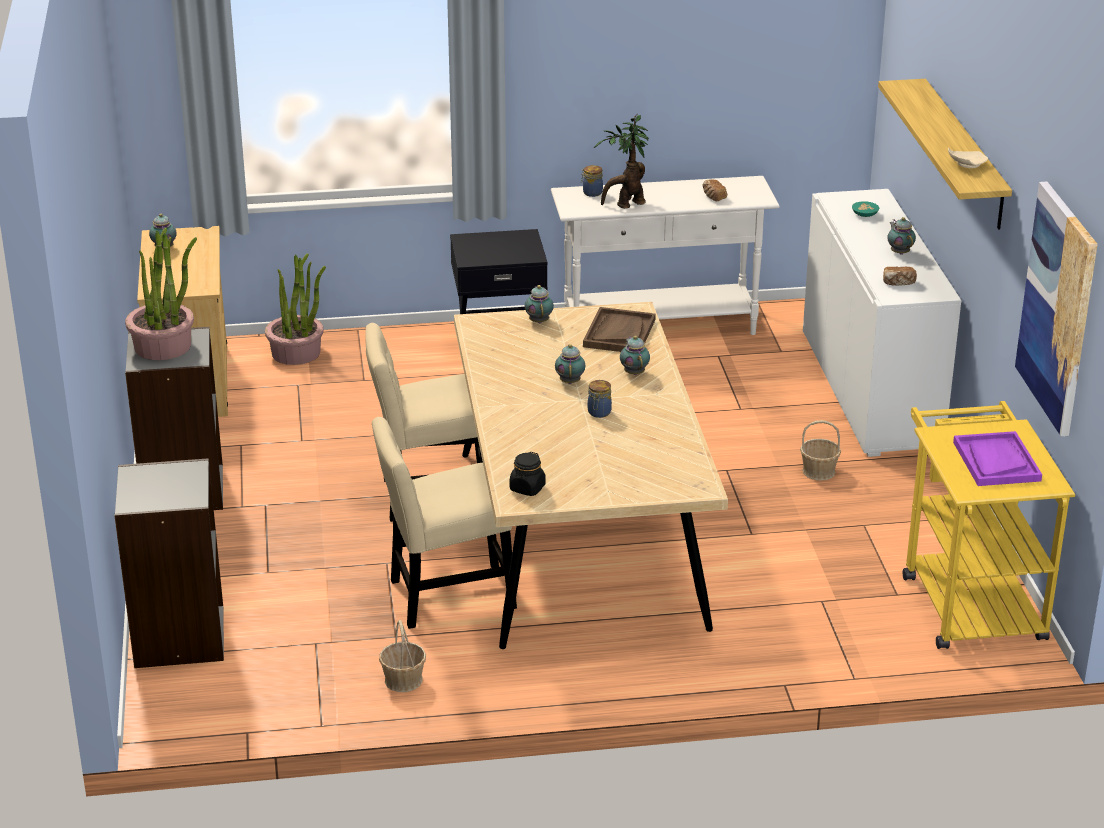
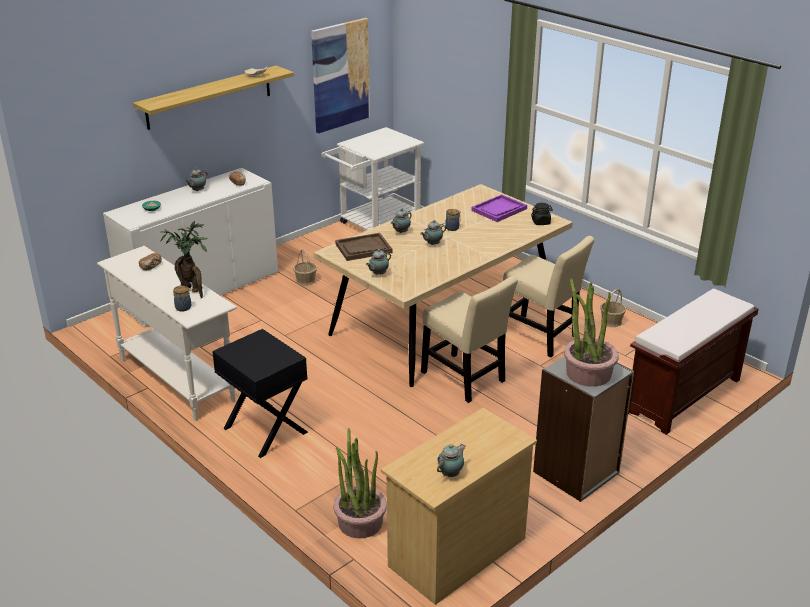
camera: 125 degrees left, 0 degrees up
(178, 637) = (683, 397): grey bookcase -> brown bench
(968, 599) = (375, 224): yellow cart -> white cart
(996, 461) = (382, 141): purple tray -> purple tray (499, 210)

